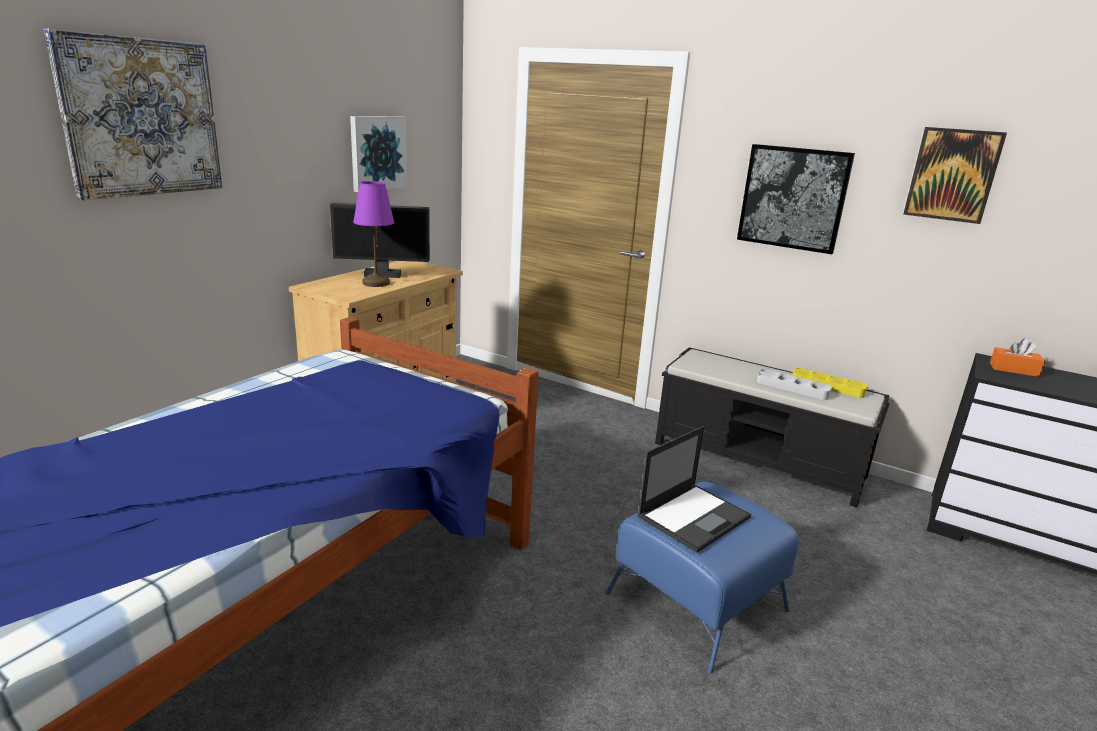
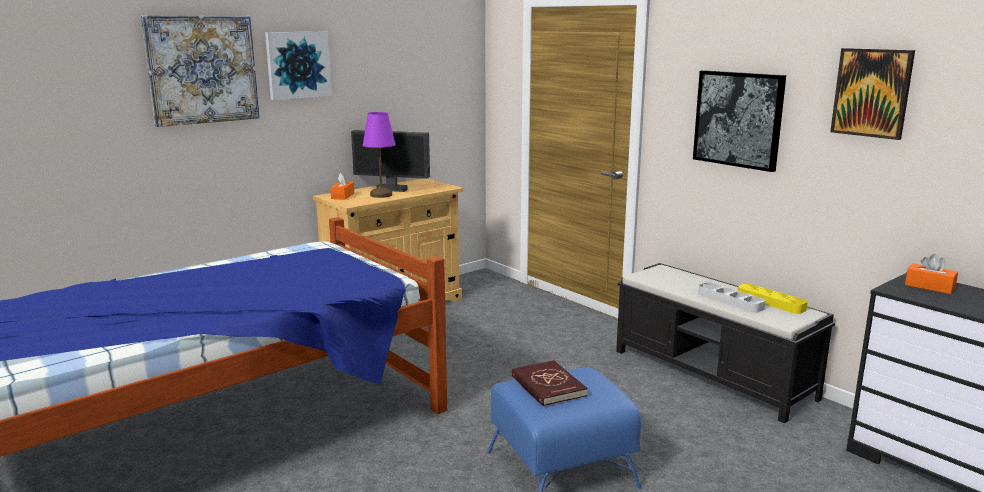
camera: 20 degrees right, 5 degrees down
(329, 286) = (342, 196): none -> orange tissue box
(378, 153) = (398, 89): picture -> picture (298, 65)
(694, 516) = (548, 386): laptop -> red book

